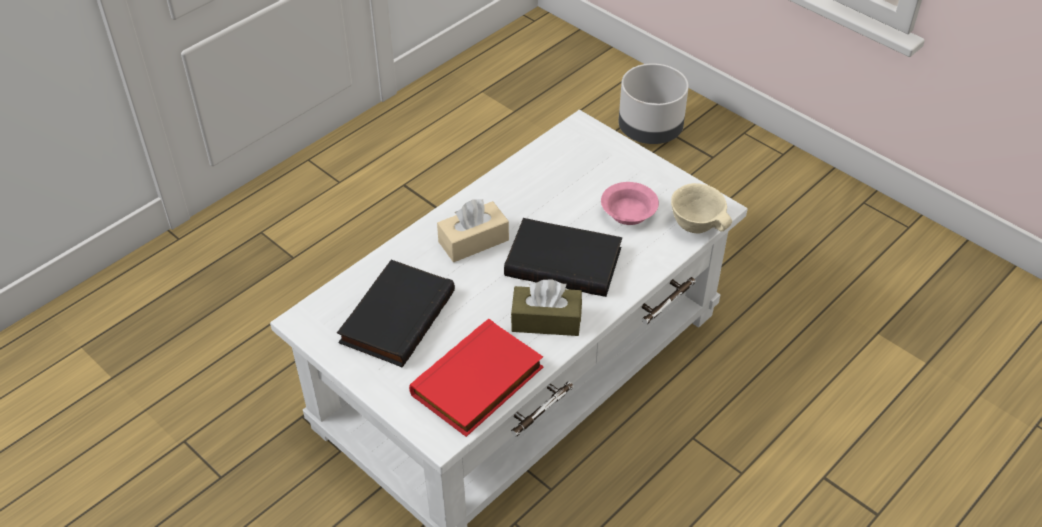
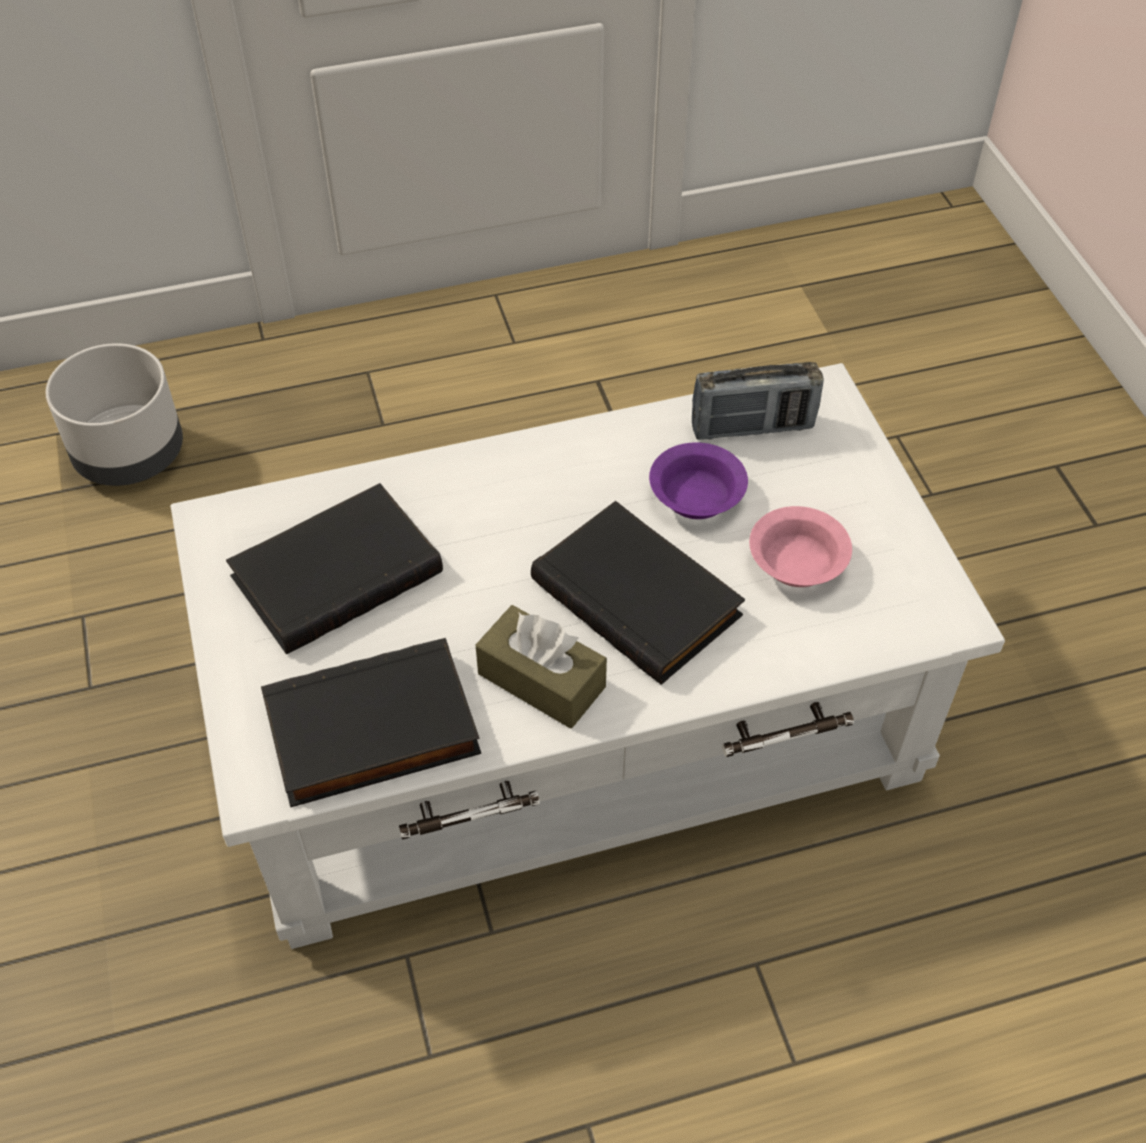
camera: 30 degrees right, 5 degrees up
(473, 241) = (529, 506): beige tissue box -> none
(479, 383) = (371, 732): red book -> black book
(557, 201) = (698, 496): none -> purple bowl
(558, 157) = (752, 427): none -> radio
(650, 131) = (1021, 443): grey planter -> grey planter (130, 456)
(697, 225) = (895, 632): beige bowl -> none

